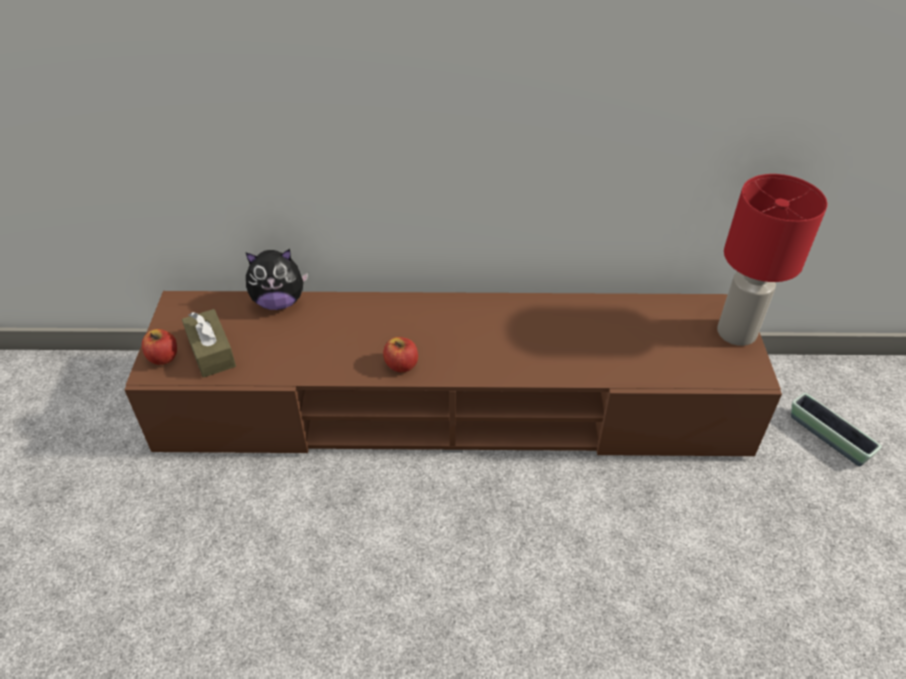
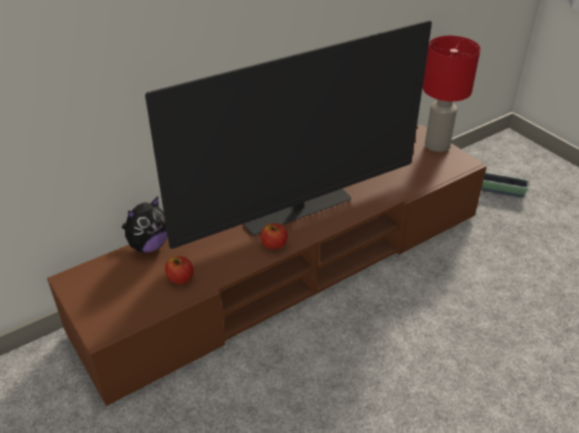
camera: 35 degrees left, 5 degrees down
(163, 357) = (99, 319): apple -> apple (180, 278)
(211, 352) = (133, 298): brown tissue box -> none
(467, 338) = (298, 211): none -> television

